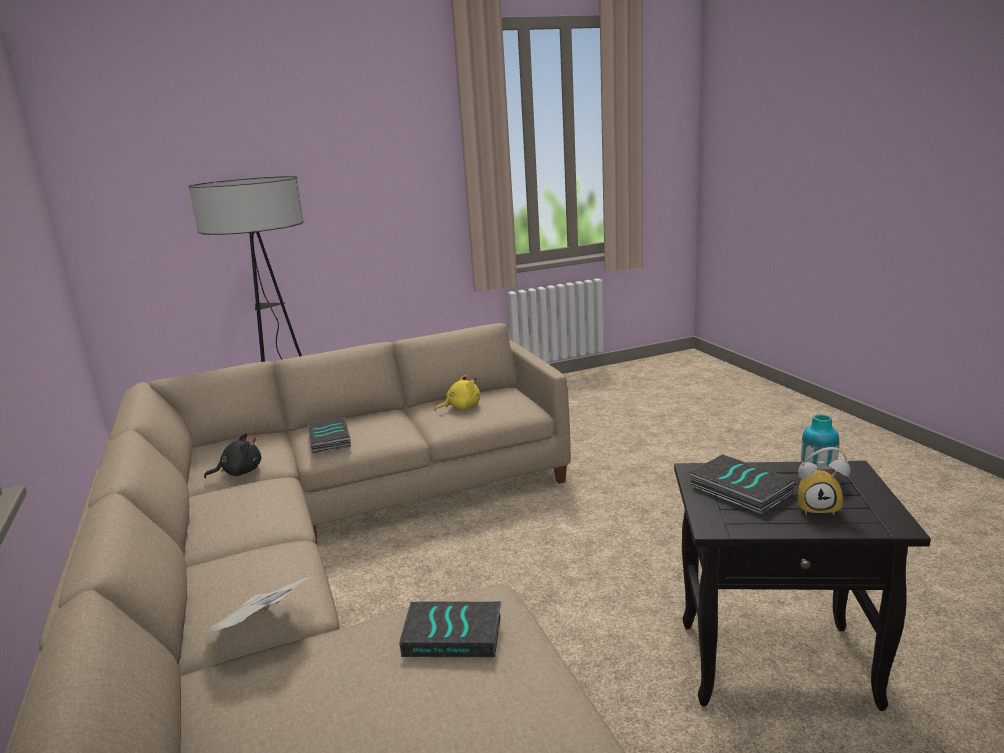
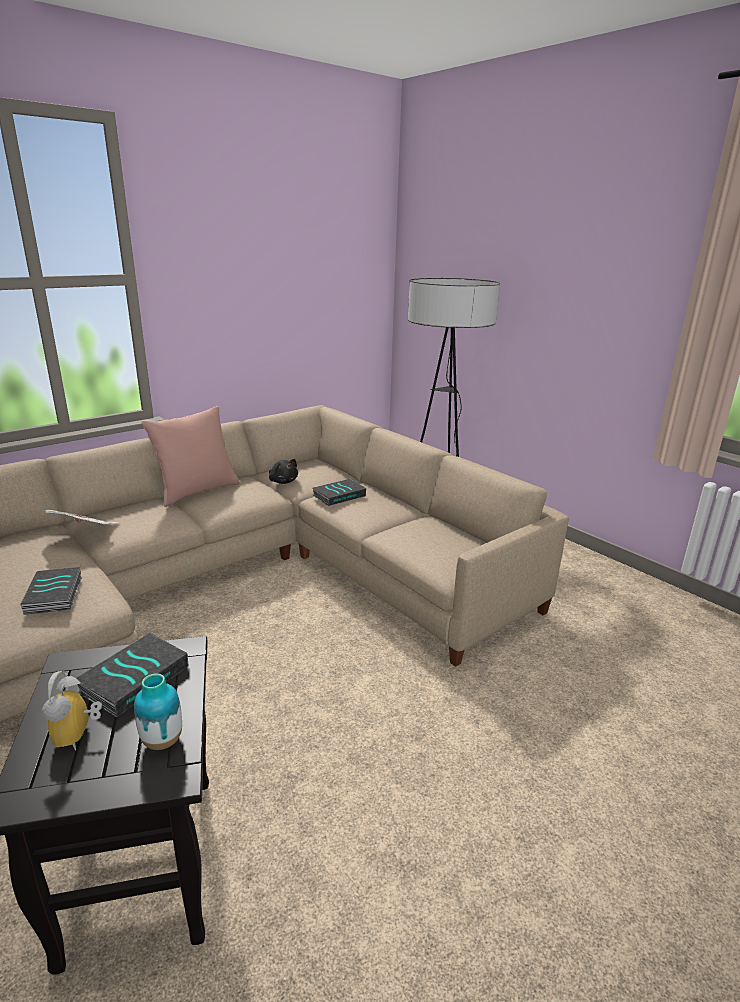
camera: 70 degrees right, 5 degrees up
(201, 534) = (197, 491): none -> pink pillow
(461, 407) = (428, 536): yellow plush toy -> none

